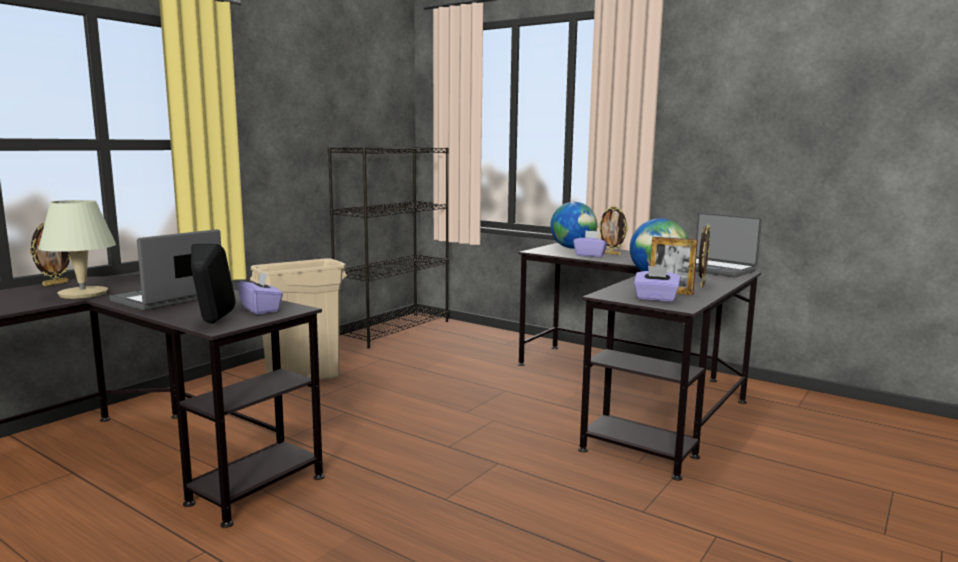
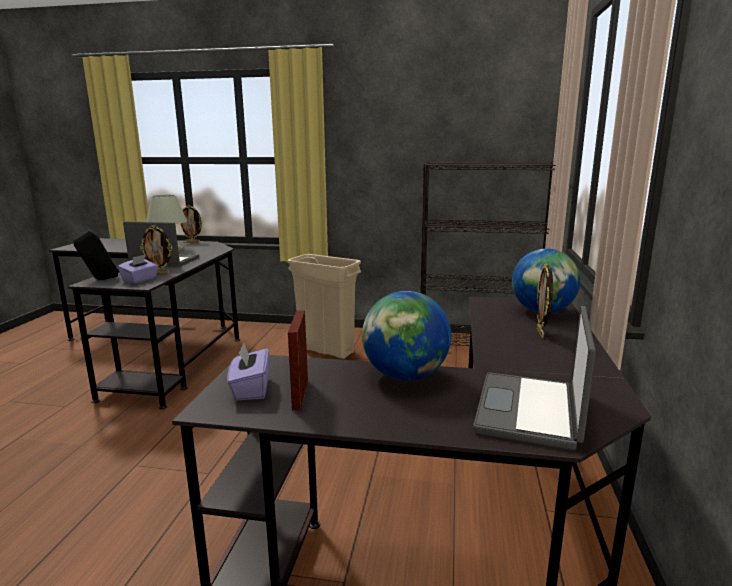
camera: 65 degrees right, 5 degrees up
(590, 255) = (505, 325): purple tissue box -> none
(701, 285) = (371, 410): picture frame -> picture frame (160, 273)

